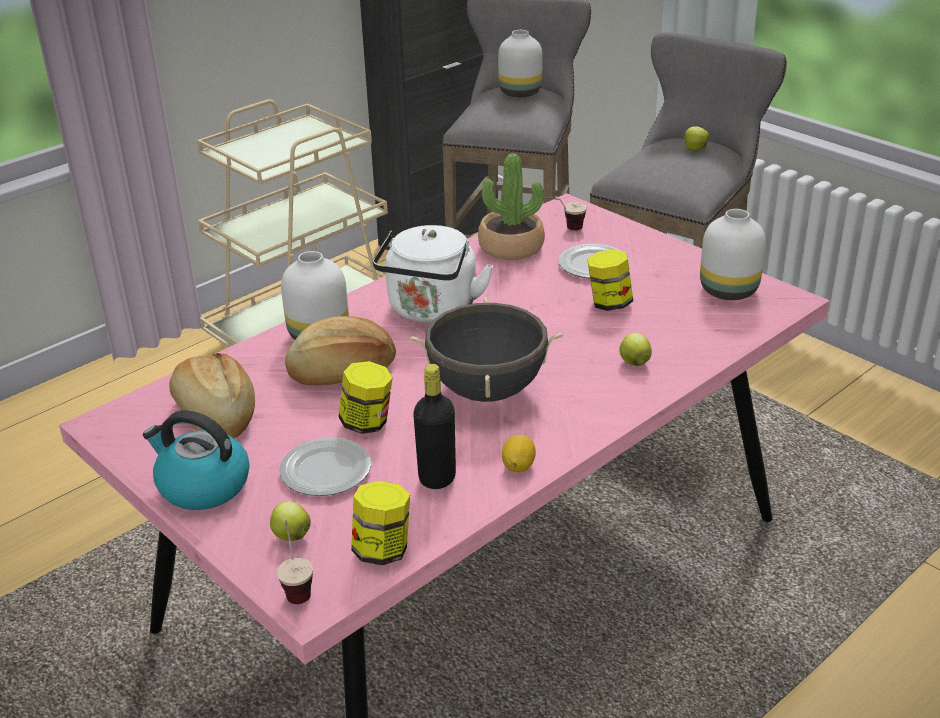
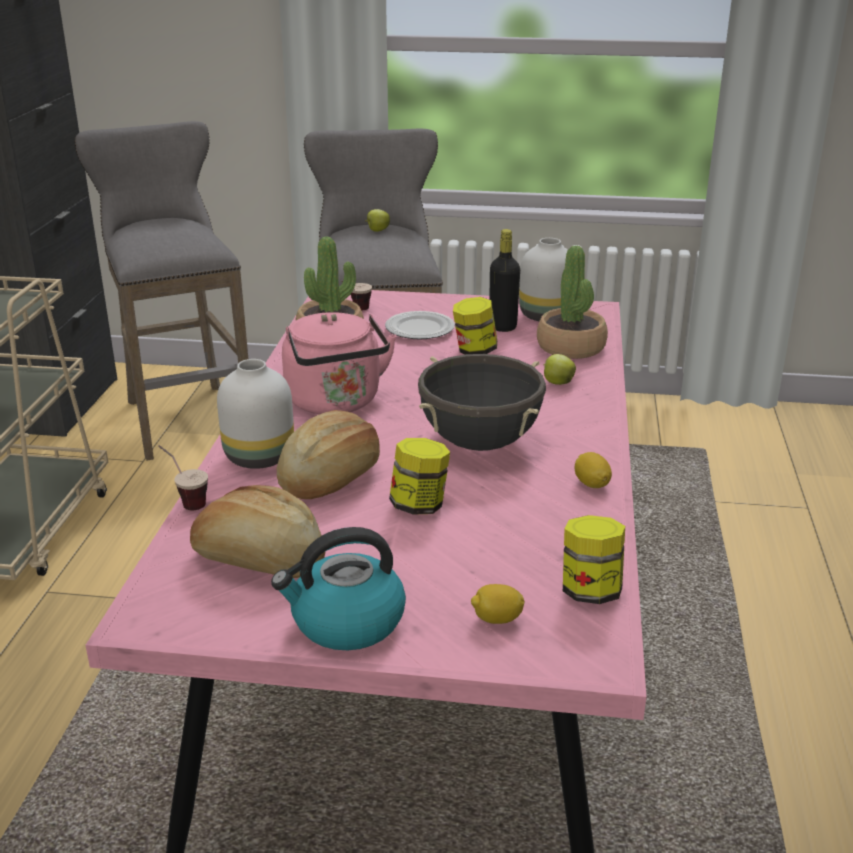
camera: 40 degrees left, 5 degrees down
(291, 535) = (496, 619): apple -> lemon
(296, 586) = (567, 655): cup -> cup (185, 501)
(325, 471) = (444, 557): plate -> none
(431, 311) = (336, 403): white kettle -> pink kettle
(437, 478) = (545, 520): black bottle -> black bottle (502, 327)
(520, 93) = (161, 224): white vase -> none
(702, 331) = (571, 347): none -> potted plant

